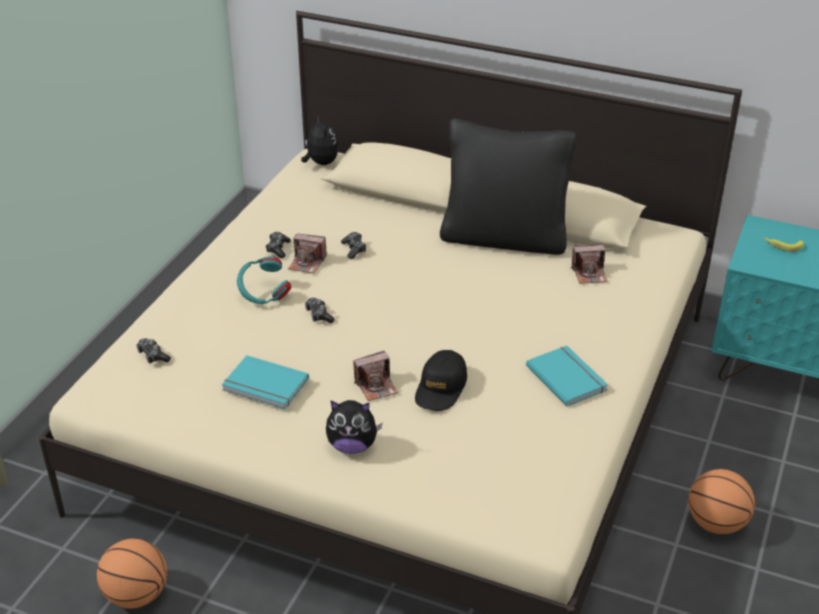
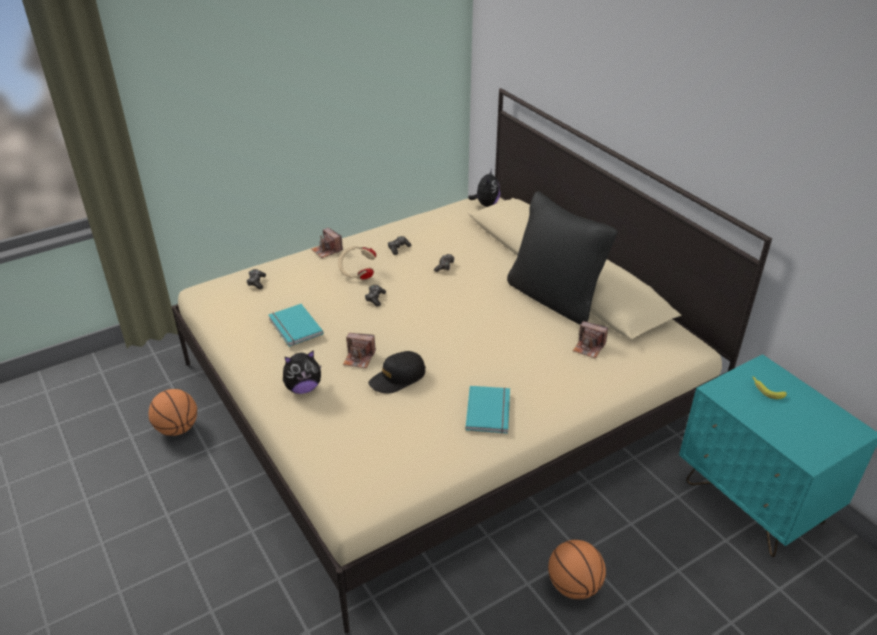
camera: 35 degrees right, 0 degrees up
(263, 296) = (357, 273): turquoise headphones -> beige headphones
(307, 263) = (405, 264): camera -> camera (327, 250)
(352, 446) = (303, 388): plush toy -> plush toy turned 60 degrees counterclockwise

